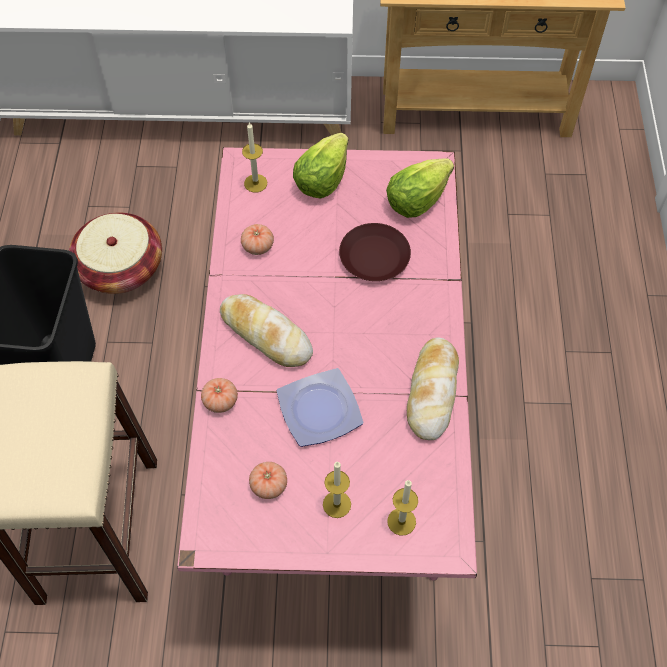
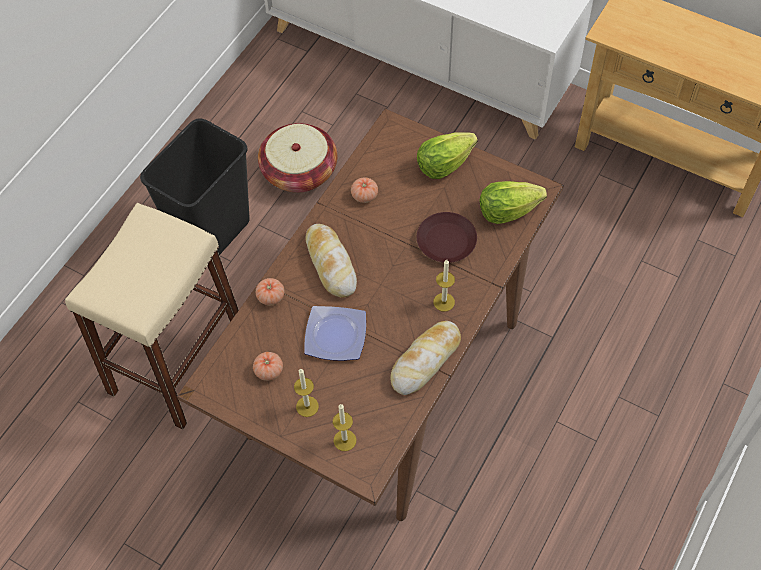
camera: 30 degrees right, 0 degrees up
(255, 183) = (392, 146): candle -> candle (444, 302)
(333, 443) = (384, 380): pink dining table -> brown dining table

